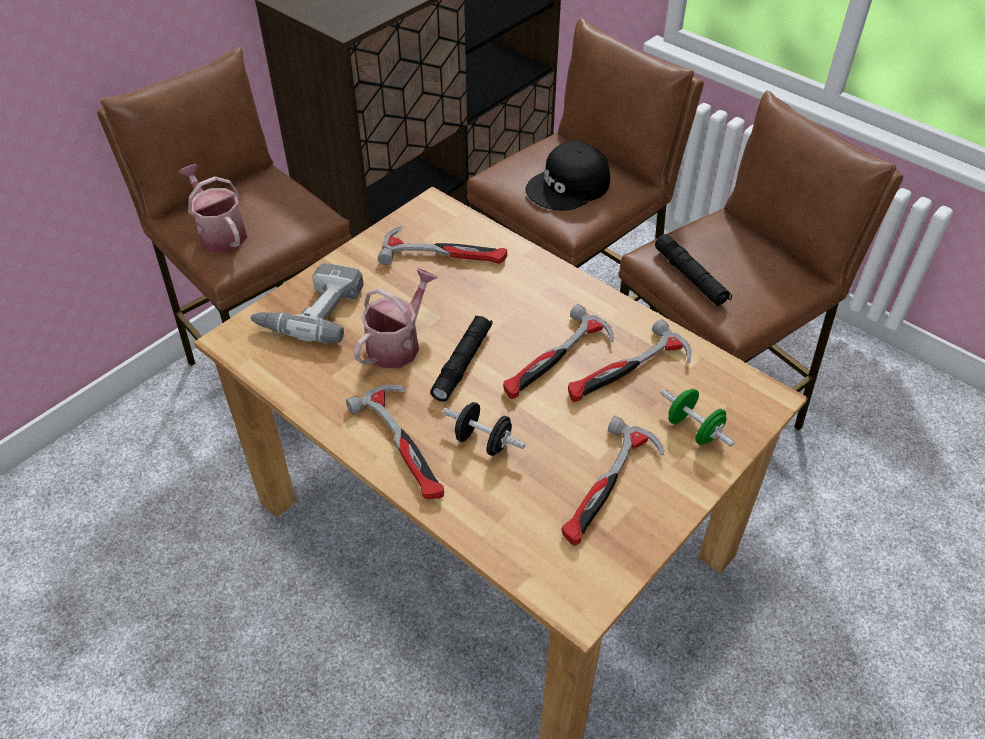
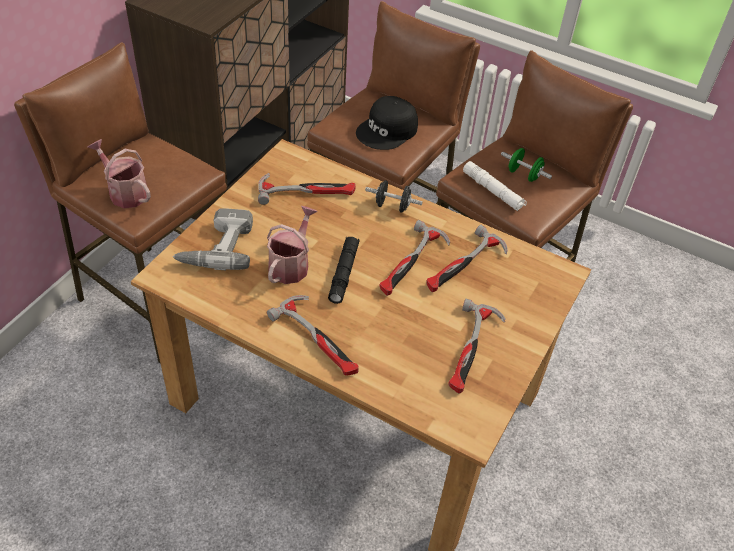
camera: 15 degrees left, 0 degrees up
(483, 441) = (375, 329): black dumbbell -> black dumbbell (392, 206)
(690, 277) = (493, 191): black flashlight -> white flashlight
(693, 429) = (520, 301): green dumbbell -> green dumbbell (523, 174)

